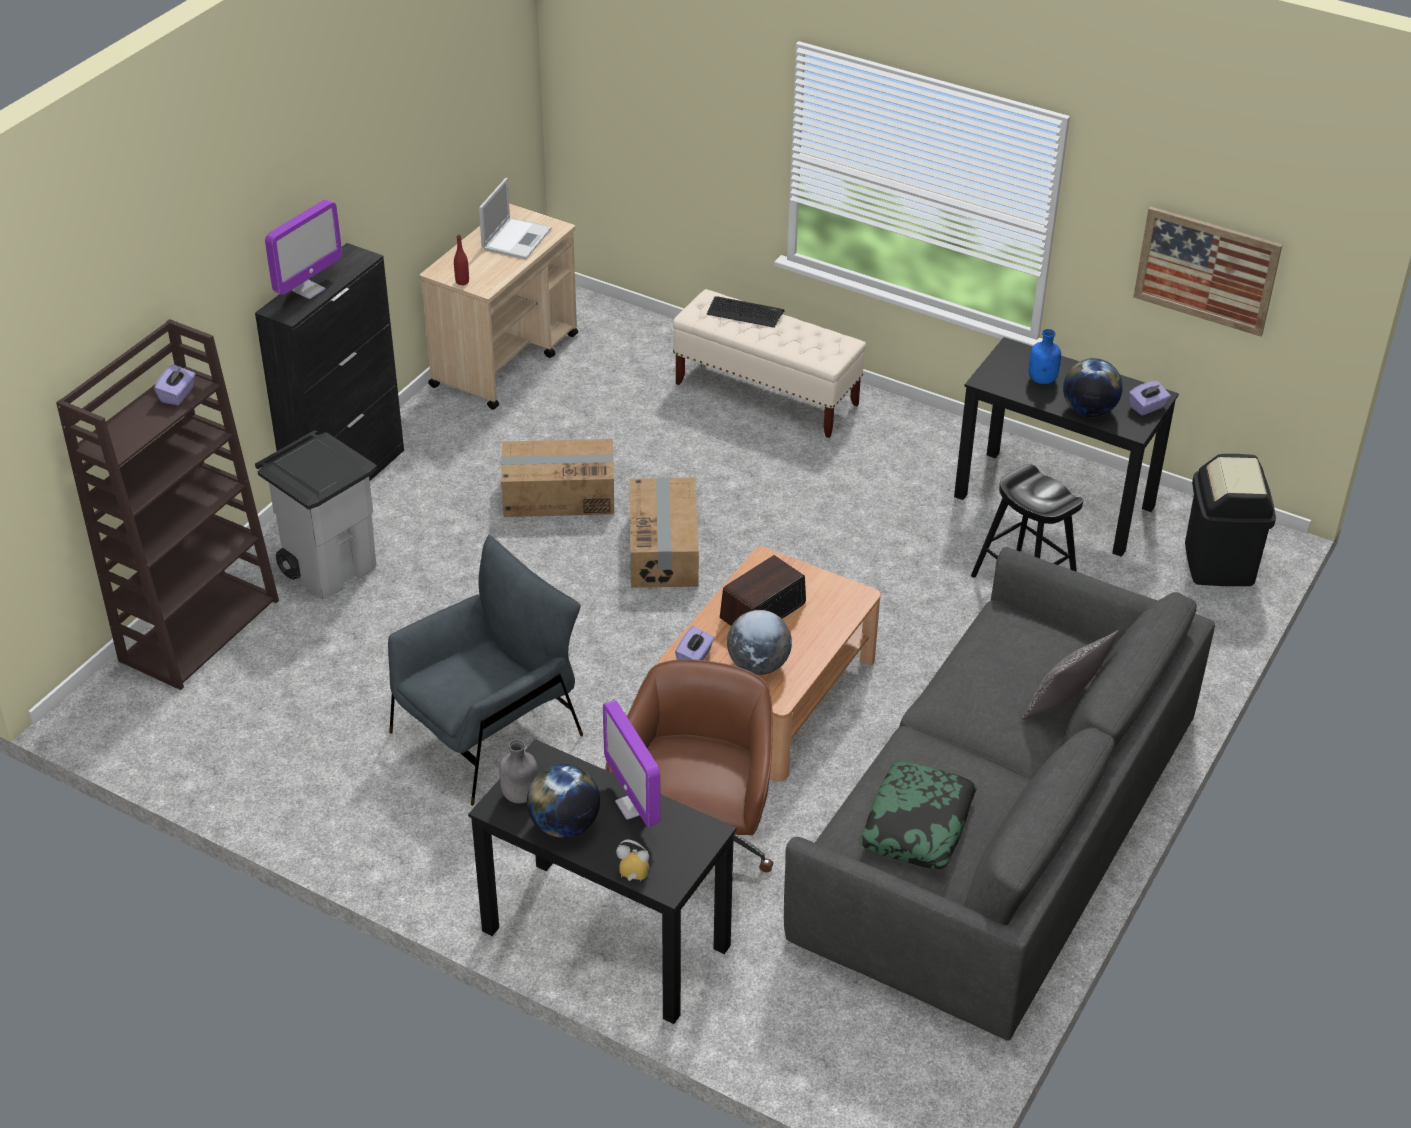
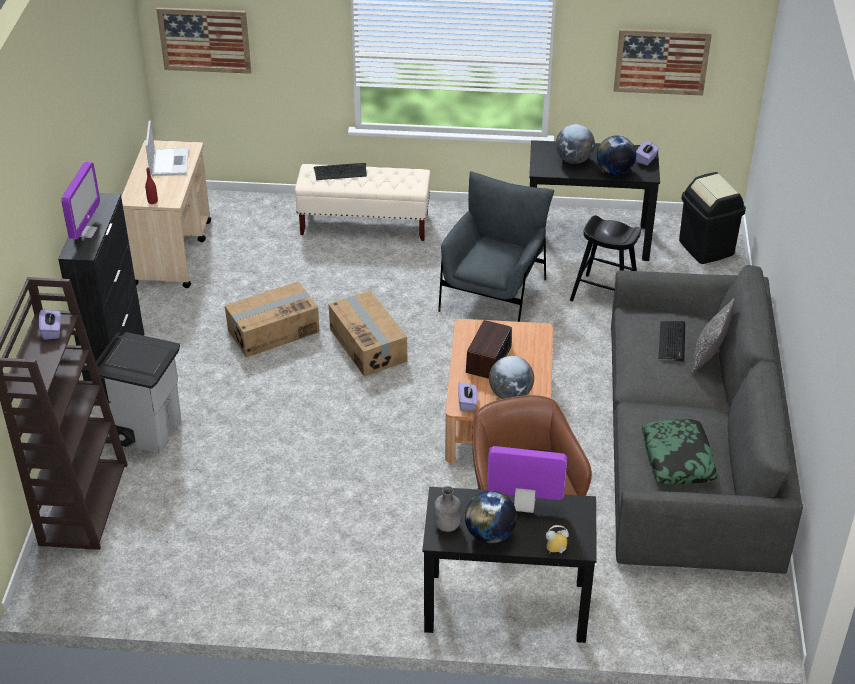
camera: 25 degrees left, 0 degrees up
(488, 733) = (337, 502): grey armchair -> grey armchair (493, 294)
(613, 89) = (204, 40): none -> picture
(635, 805) = (524, 505): monitor -> monitor turned 150 degrees clockwise
(1026, 668) = (672, 341): none -> keyboard
(1043, 380) = (574, 160): blue bottle -> globe

